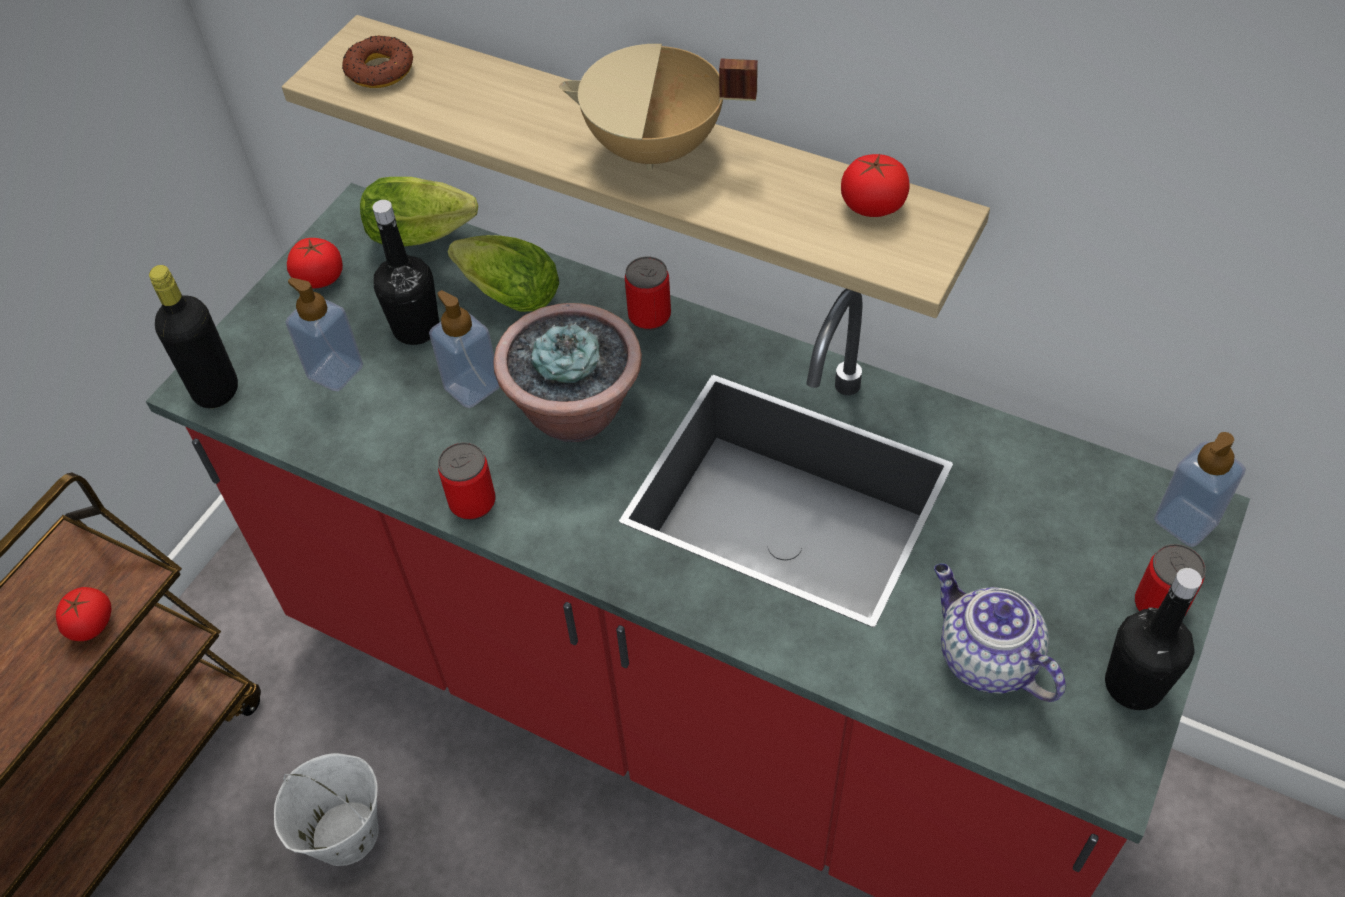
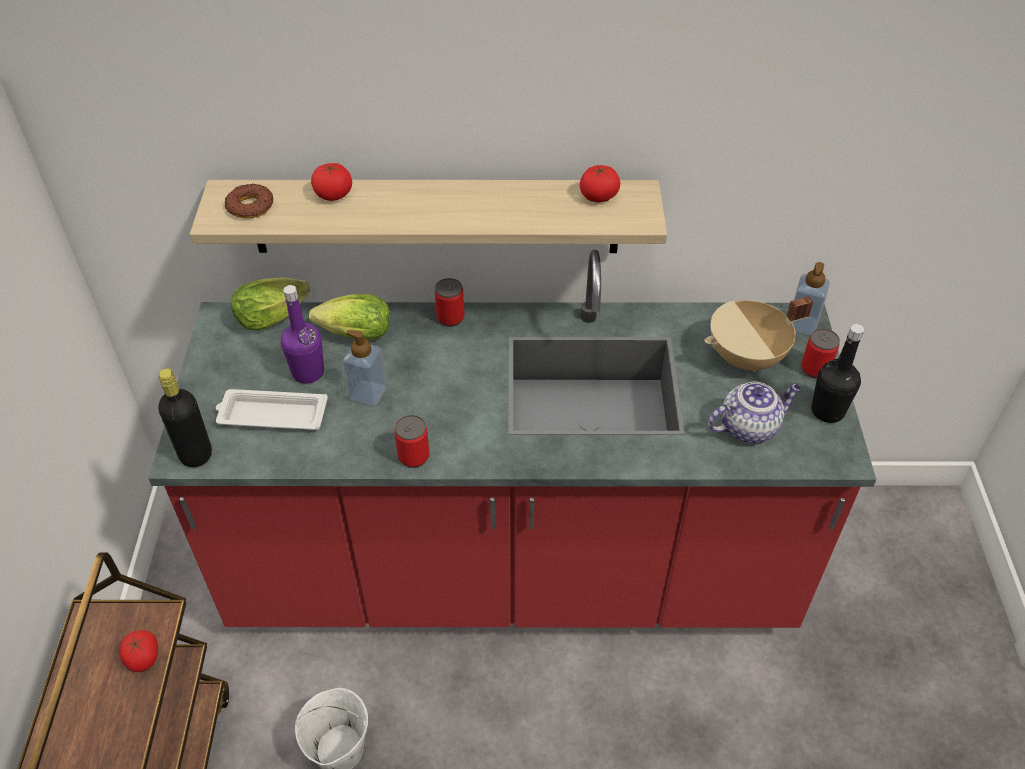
camera: 30 degrees left, 5 degrees down
(320, 278) = (221, 364): tomato -> tomato (333, 194)
(335, 372) = (271, 415): soap dispenser -> white tray
(416, 329) = (308, 372): black bottle -> purple bottle
(575, 412) = (442, 384): potted plant -> none
(655, 150) = (456, 203): beige cooking pot -> beige cooking pot (747, 359)
(985, 658) = (749, 427): teapot -> teapot turned 135 degrees clockwise

